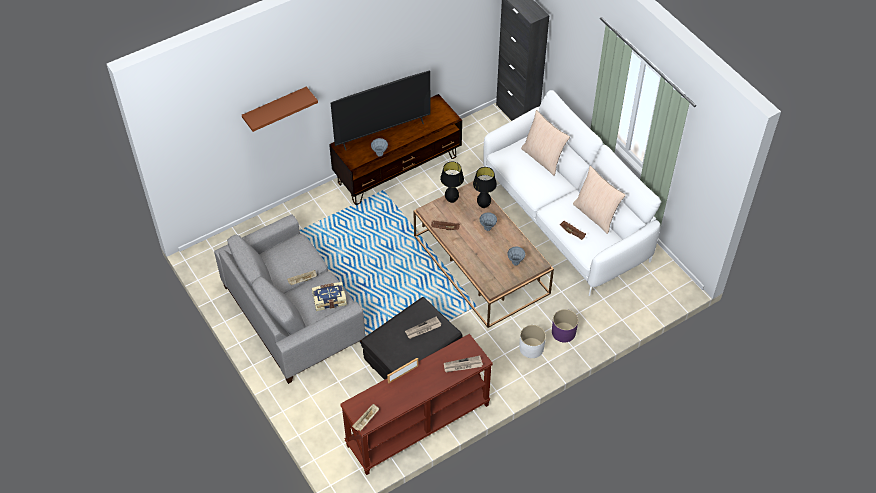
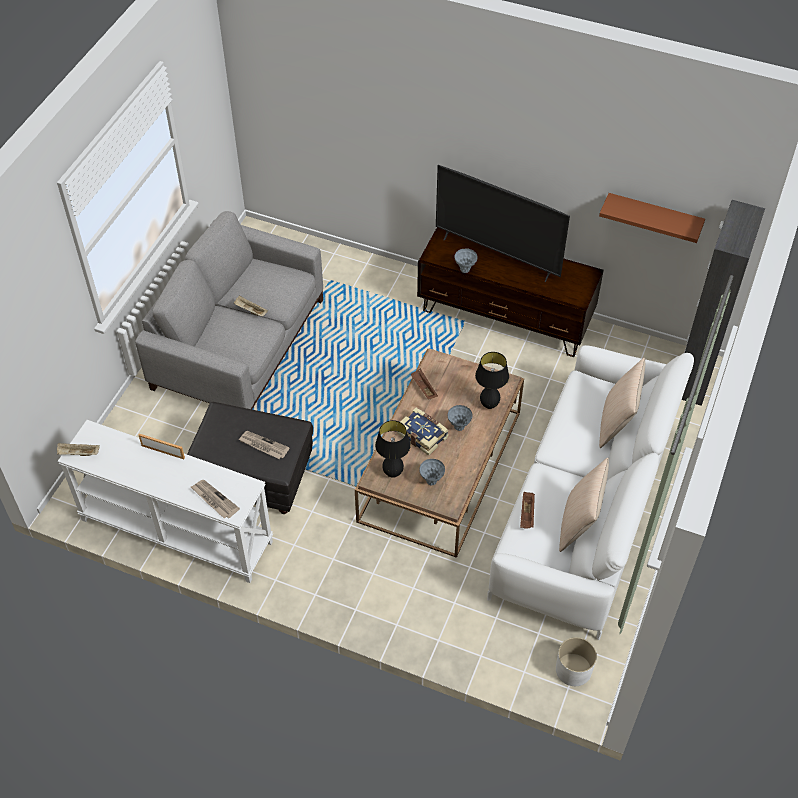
camera: 55 degrees right, 0 degrees up
(275, 108) = (378, 126): brown shelf -> brown shelf (653, 217)
(329, 299) = (242, 344): book -> book (423, 435)
(418, 426) = (175, 532): brown console table -> white console table
(451, 200) = (470, 372): black table lamp -> black table lamp (392, 473)
(531, 348) = (362, 581): white planter -> white planter (573, 669)
(563, 332) = (410, 602): purple planter -> none

